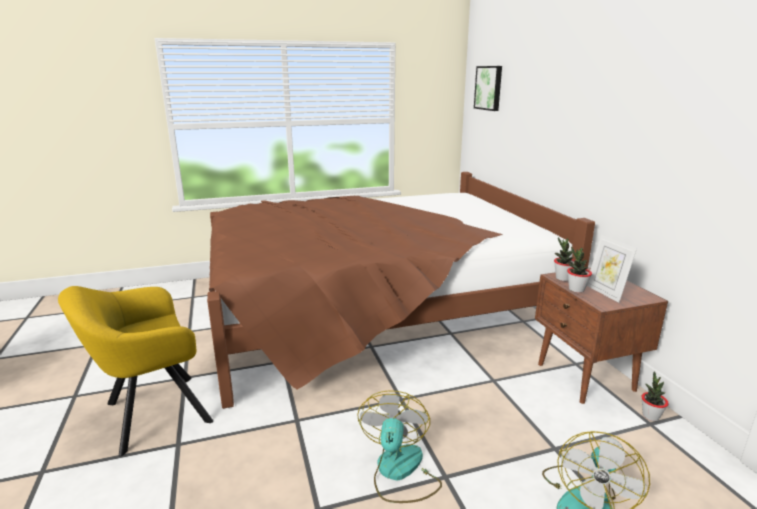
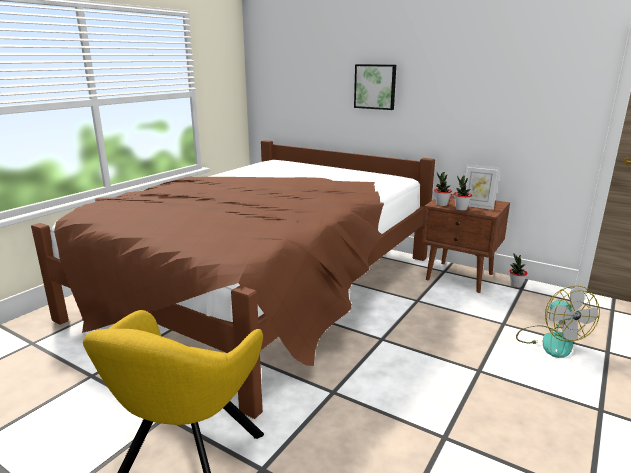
camera: 40 degrees left, 0 degrees up
(399, 472) = (452, 383): fan -> none
(489, 88) = (284, 58): picture -> picture (375, 86)

